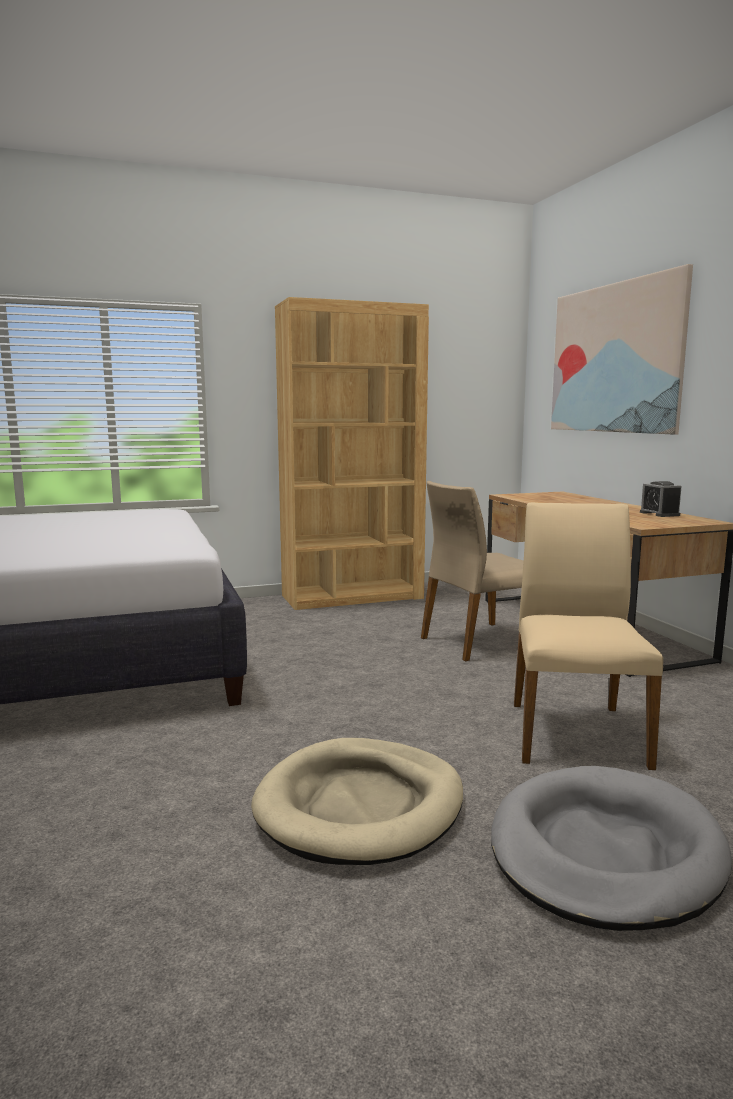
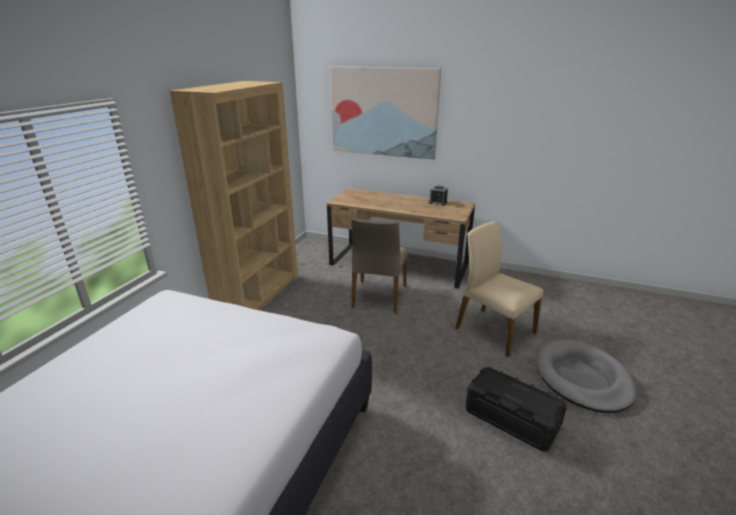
camera: 50 degrees left, 15 degrees up
(360, 806) = (511, 419): beige dog bed -> black storage box

